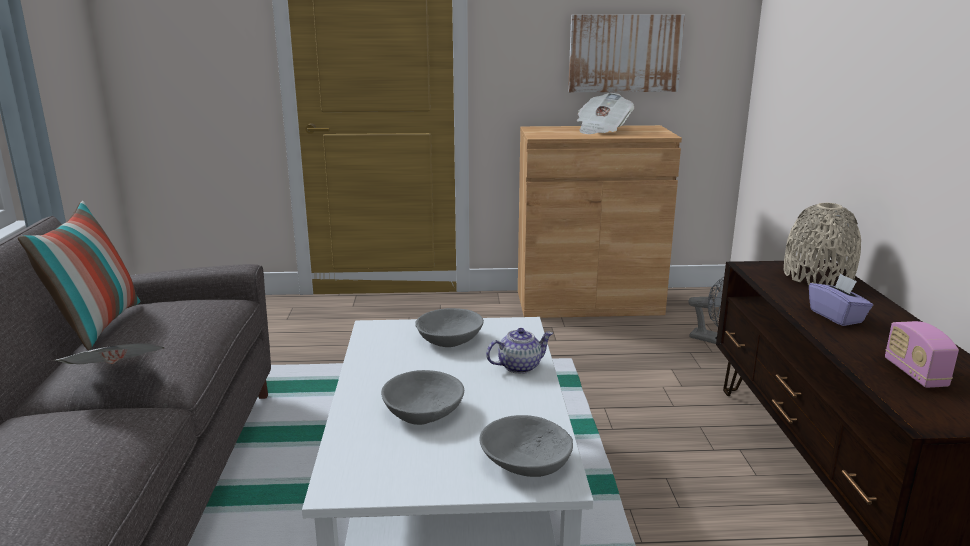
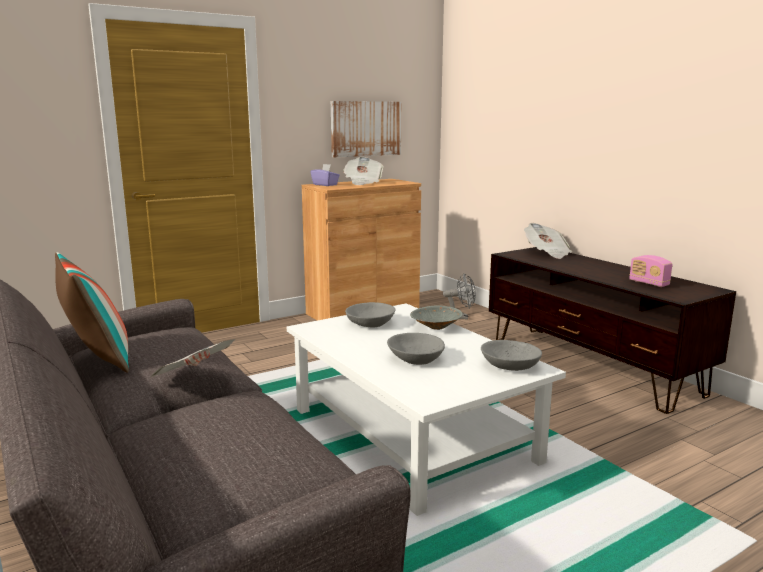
camera: 30 degrees left, 5 degrees down
(519, 366) = (435, 327): teapot -> grey bowl
(818, 276) = (547, 253): beige vase -> newspaper
(836, 316) = (583, 268): purple tissue box -> purple tissue box (325, 185)

